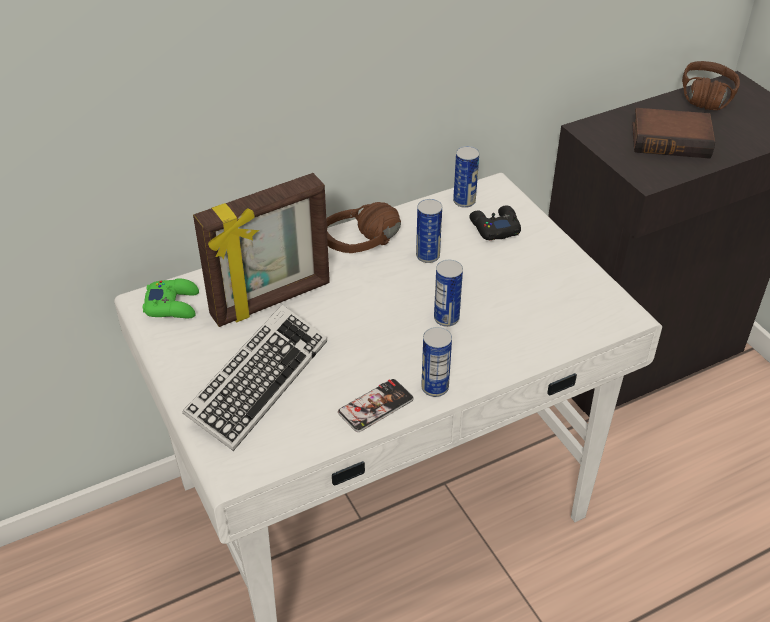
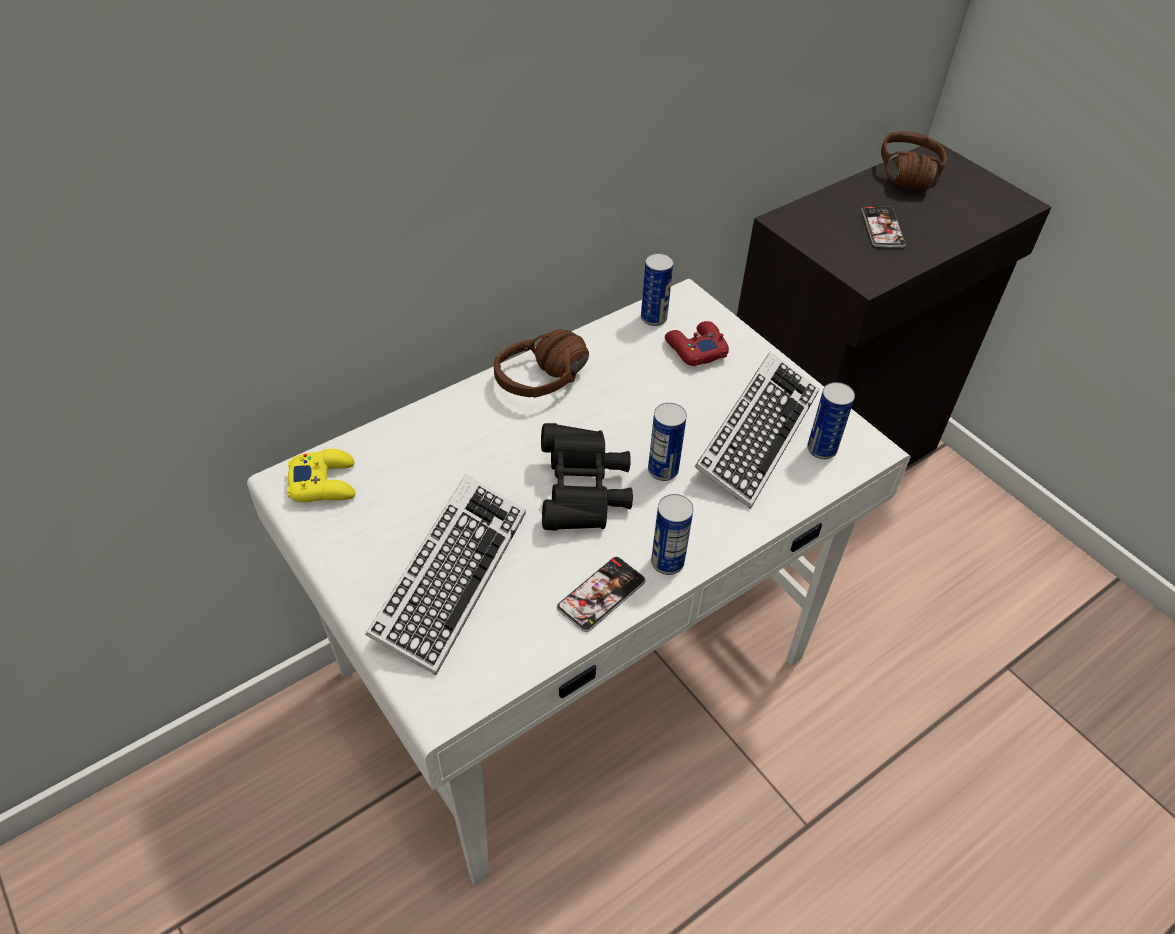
camera: 10 degrees left, 5 degrees up
(173, 305) = (324, 483): green game controller -> yellow game controller
(271, 301) = (447, 466): picture frame -> none
(377, 330) = (583, 493): none -> black binoculars
(428, 256) = (625, 391): can -> can (821, 449)
(494, 227) = (695, 349): black game controller -> red game controller
(531, 298) = (756, 435): none -> keyboard
(671, 139) = (882, 228): book -> phone

